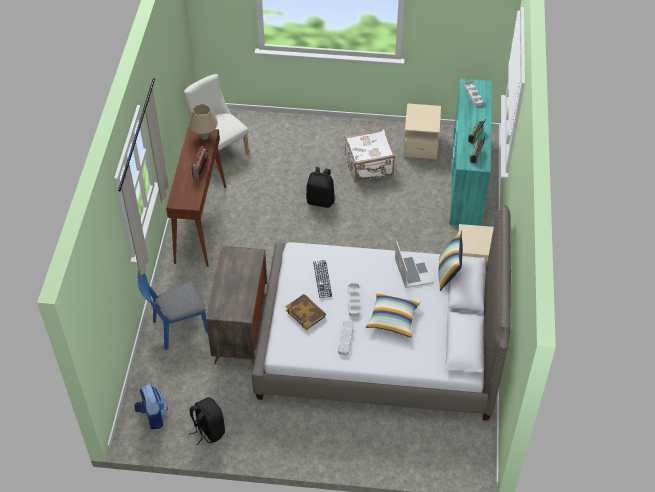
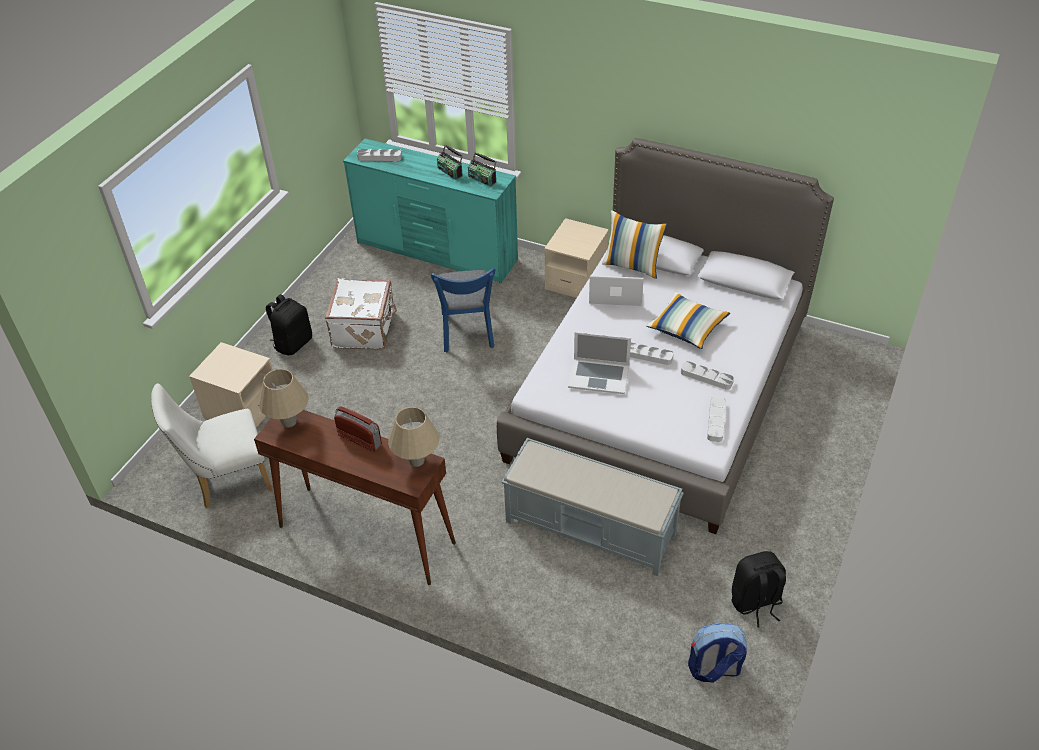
camera: 70 degrees left, 5 degrees down
(176, 328) = (559, 606): blue chair -> blue chair (467, 334)
(192, 199) = (416, 461): none -> beige table lamp
(240, 331) = (591, 528): dresser -> grey bench
(305, 313) = (650, 406): book -> none
(305, 352) = (716, 421): none -> grey tray
(320, 200) = (396, 390): black backpack -> black backpack (293, 343)
(322, 279) = (599, 376): keyboard -> laptop
(420, 145) = (356, 275): beige nightstand -> beige nightstand (242, 409)

